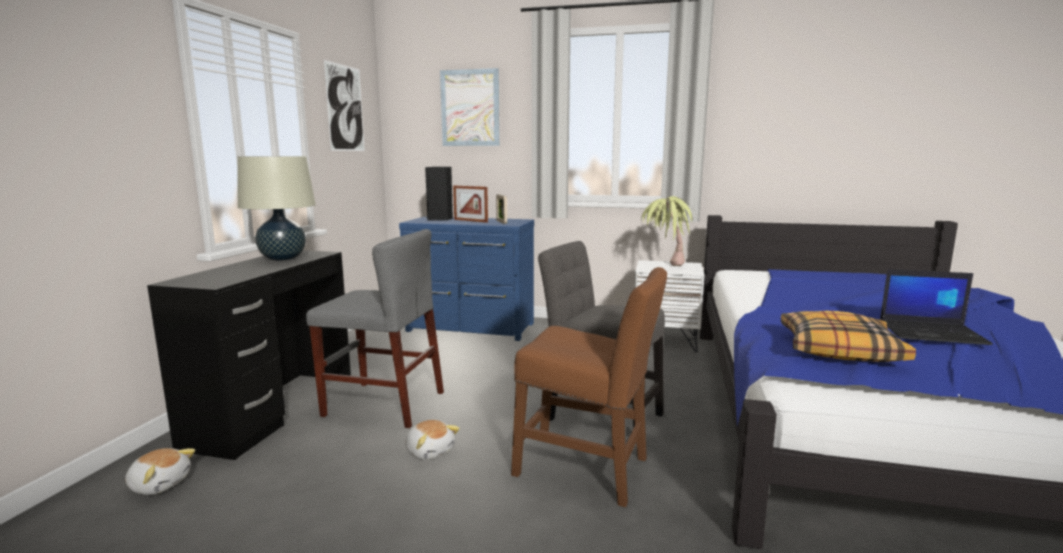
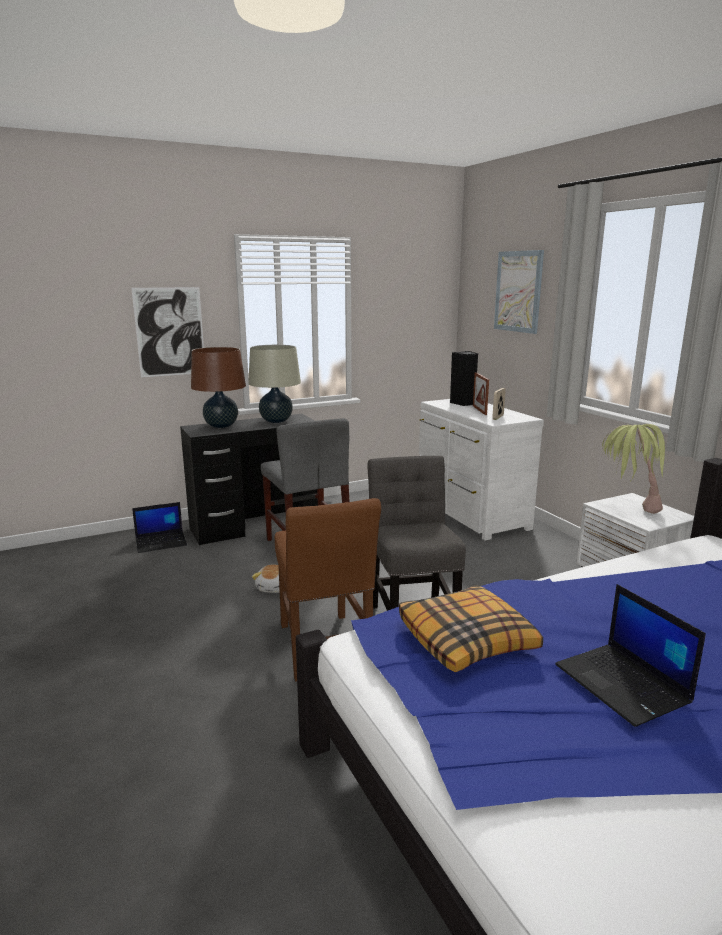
camera: 50 degrees right, 5 degrees up
(160, 484) = (161, 542): plush toy -> laptop
(220, 273) = (221, 426): none -> brown table lamp
(345, 108) = (404, 293): picture -> picture (170, 332)
(470, 328) = (470, 515): blue dresser -> white dresser

